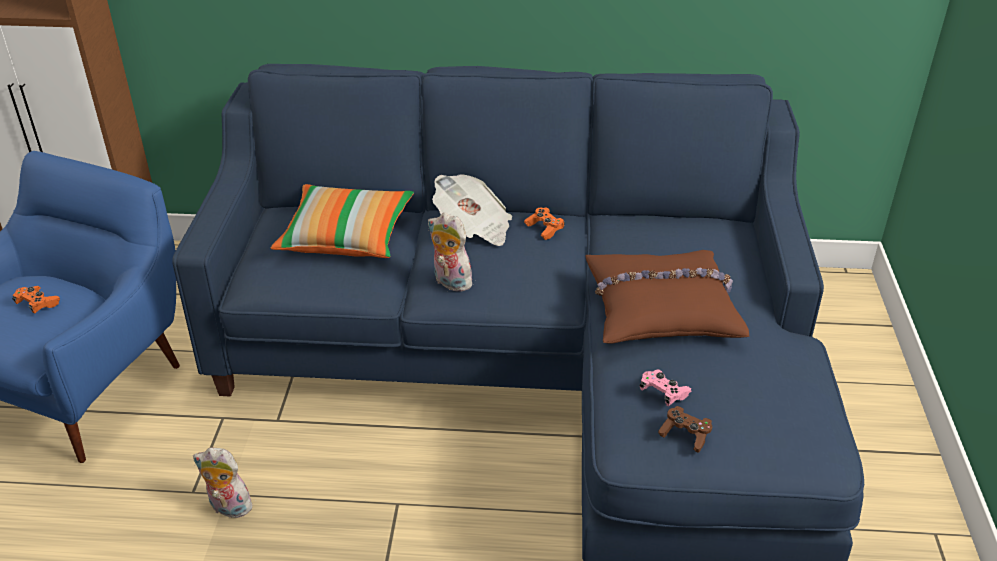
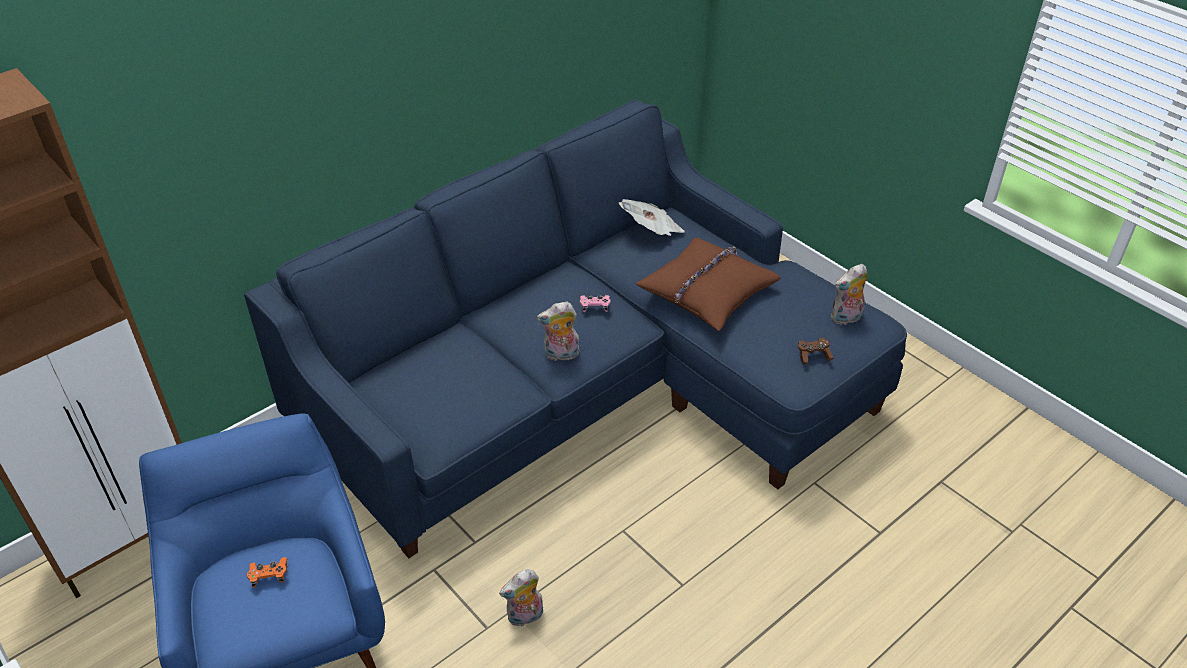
camera: 45 degrees left, 5 degrees up
(347, 237) = (446, 369): pillow -> none
(474, 228) = (523, 309): newspaper -> newspaper (651, 230)
(544, 229) = (567, 282): orange game controller -> none
(663, 393) = (774, 340): pink game controller -> pink game controller (595, 307)
(786, 427) = (846, 318): none -> plush toy

